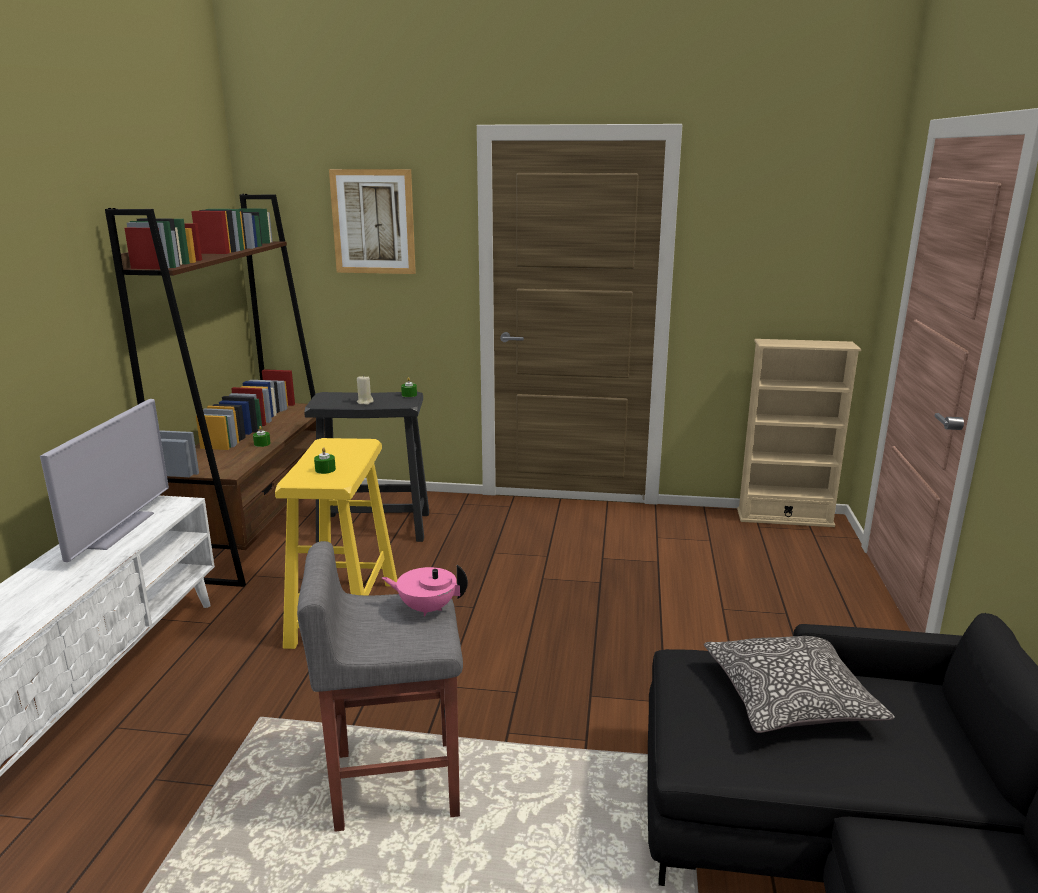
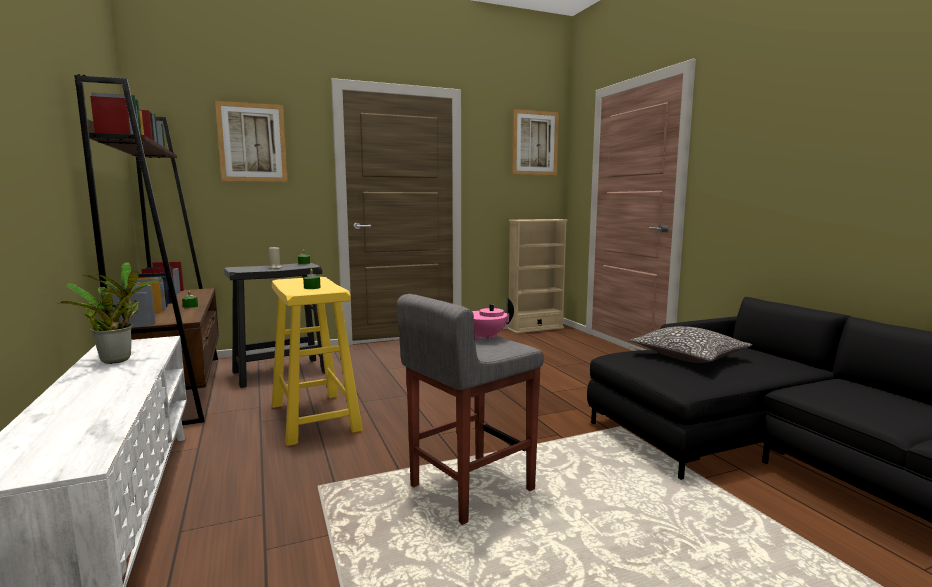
camera: 30 degrees left, 10 degrees down
(117, 530) = (119, 359): television -> potted plant
(819, 208) = (535, 143): none -> picture

